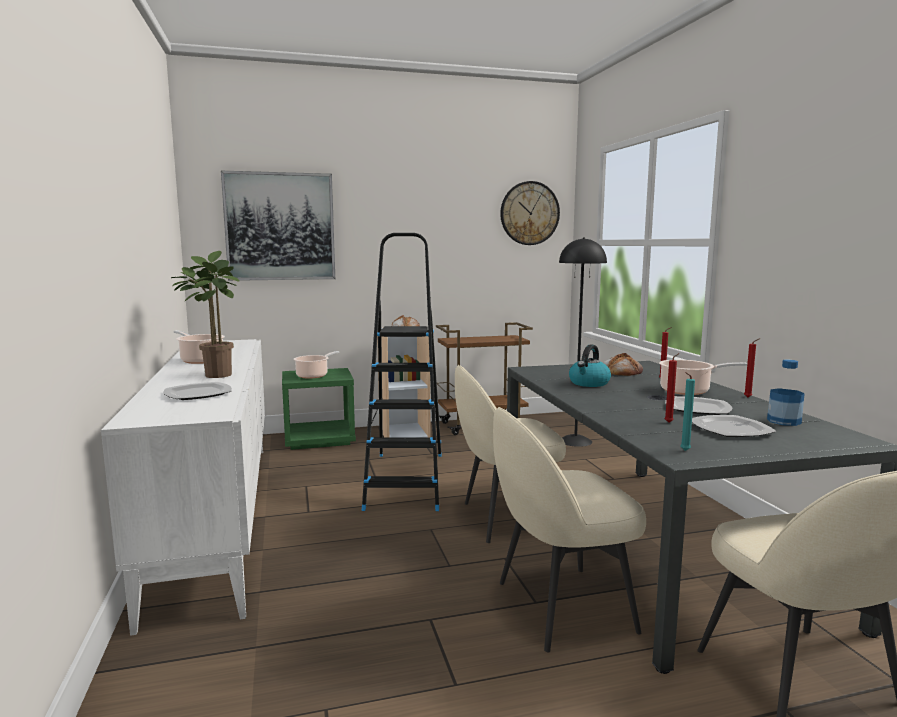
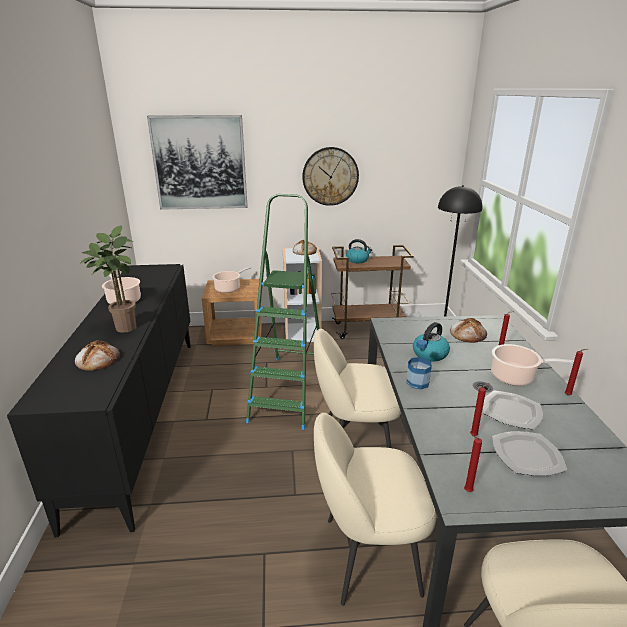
camera: 10 degrees right, 15 degrees up
(197, 393) = (98, 359): plate -> bread
(215, 515) = (140, 415): white cabinet -> black cabinet
(319, 439) = (236, 335): green nightstand -> brown nightstand
(406, 480) = (289, 390): black step ladder -> green step ladder
(467, 338) = (357, 260): none -> kettle
(529, 213) = (423, 146): wall clock -> wall clock (330, 176)
(683, 451) = (466, 491): turquoise candle -> red candle
(784, 421) = (585, 445): bottle -> bottle (417, 382)

